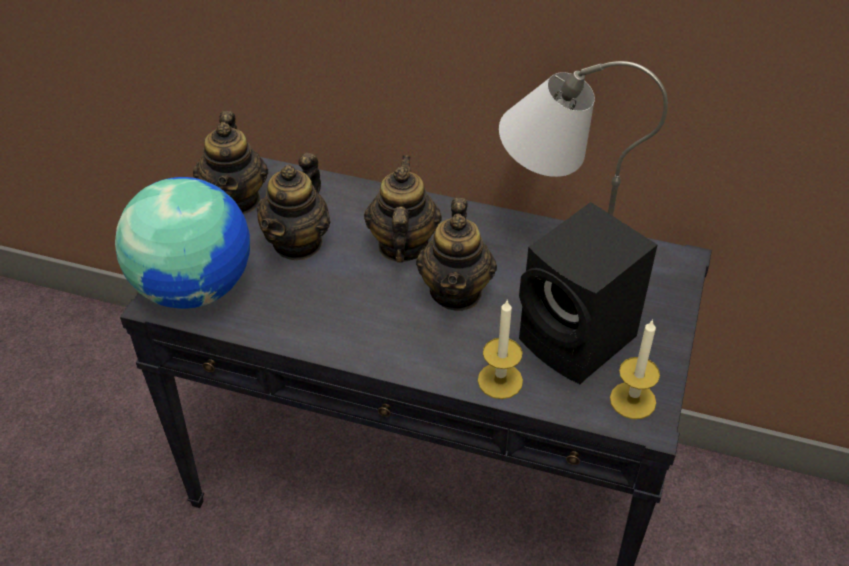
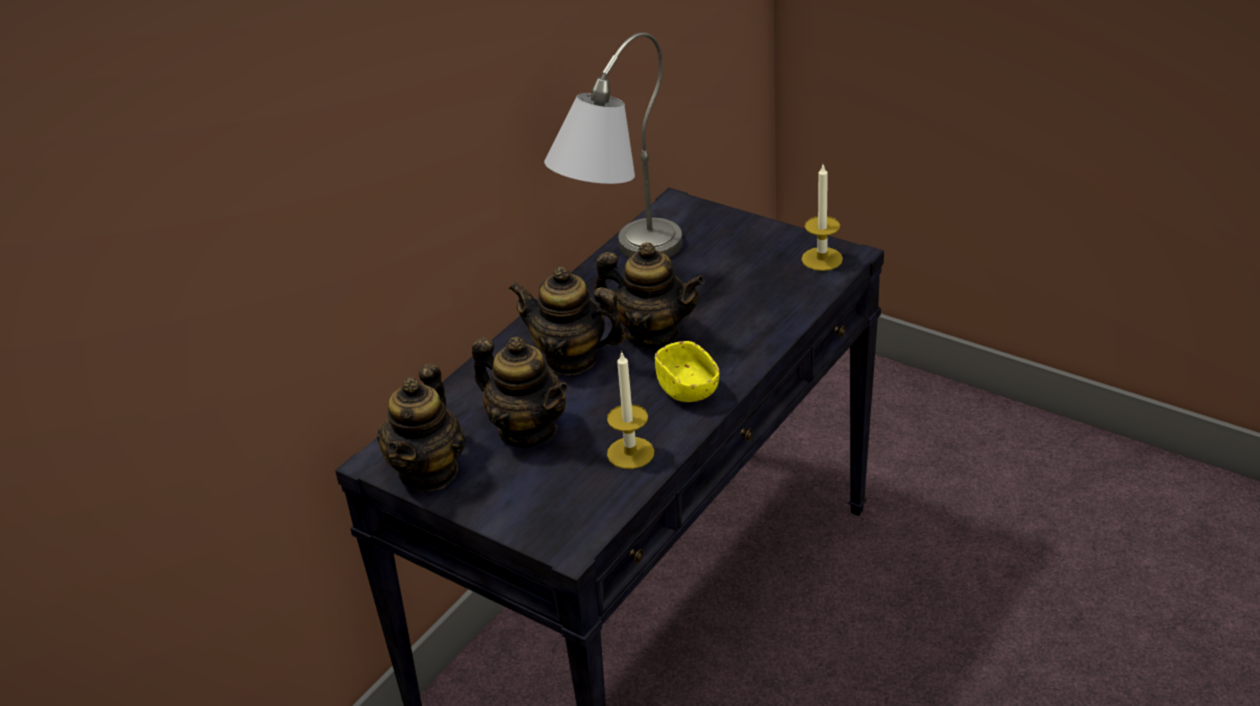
camera: 70 degrees left, 10 degrees down
(194, 286) = (557, 514): globe -> none
(236, 199) = (429, 471): teapot -> teapot turned 90 degrees clockwise
(379, 335) = (688, 389): none -> yellow bowl
(500, 380) = (774, 324): candle -> candle (630, 453)
(579, 341) = (746, 274): black speaker -> none

